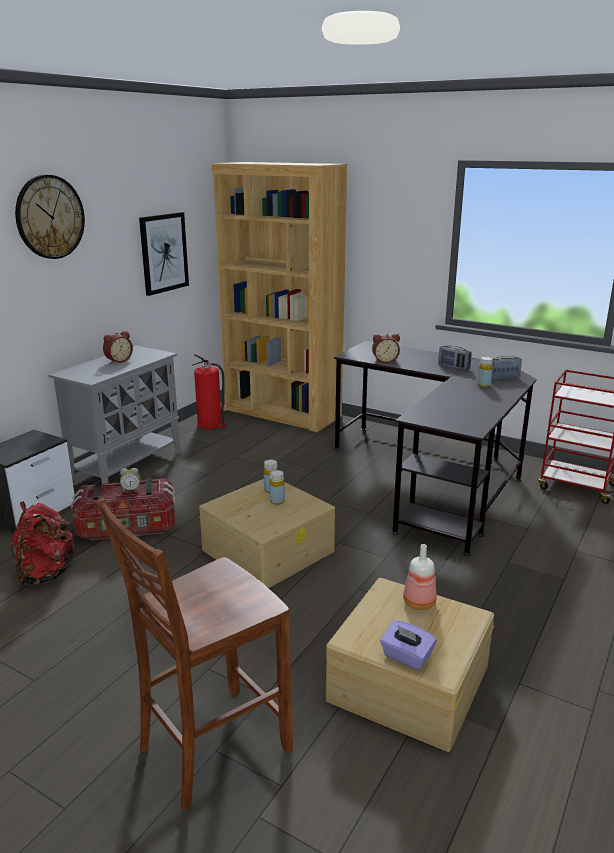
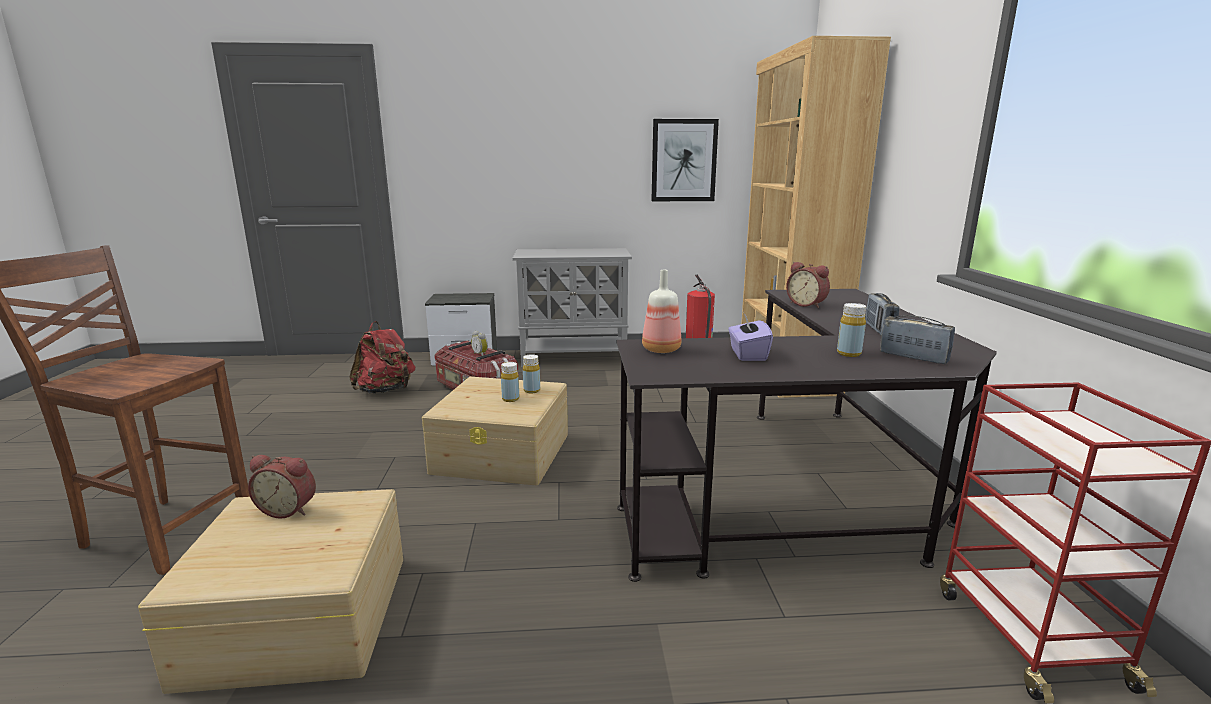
camera: 55 degrees right, 5 degrees down
(50, 217) = (542, 107): wall clock -> none
(118, 360) = (578, 251): alarm clock -> alarm clock (289, 509)
(406, 657) = (214, 549): purple tissue box -> purple tissue box (747, 354)
(420, 603) = (342, 528): bottle -> bottle (661, 350)

